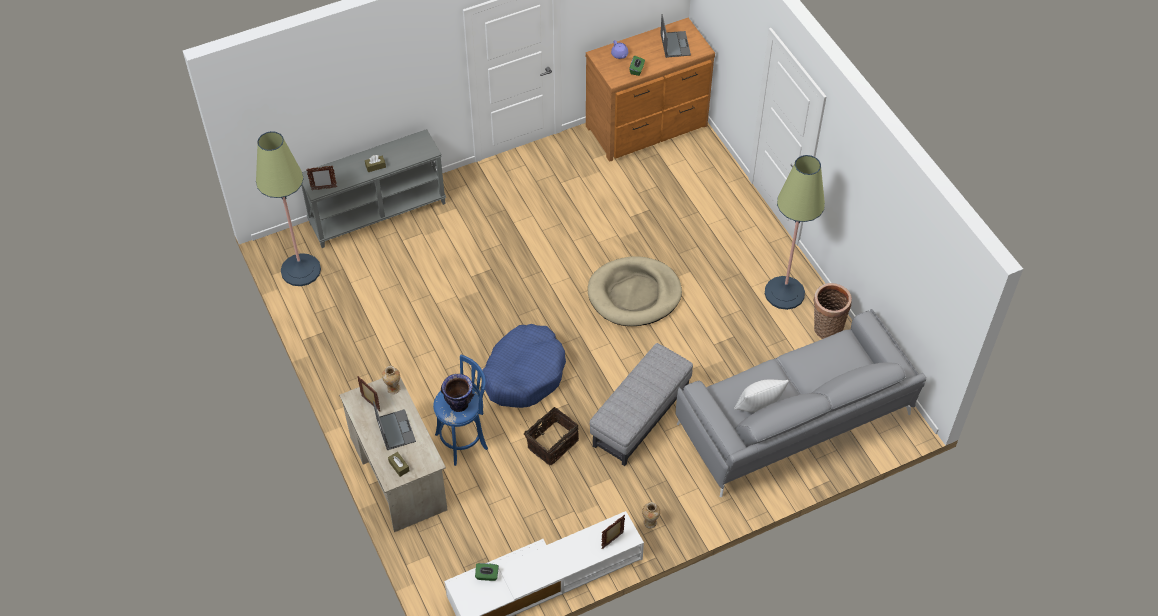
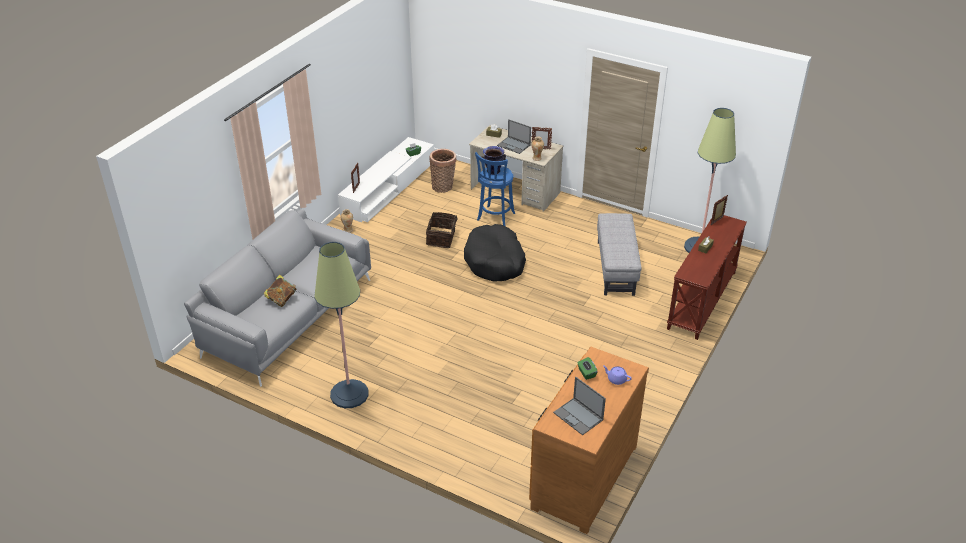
camera: 145 degrees right, 15 degrees down
(378, 212) = (702, 300): grey console table -> brown console table
(524, 373) = (495, 261): blue dog bed -> black dog bed
(634, 294) = (466, 338): beige dog bed -> none
(641, 417) = (397, 273): grey ottoman -> grey ottoman (615, 267)
(758, 406) = (307, 261): white pillow -> none
(813, 365) = (281, 299): none -> book
(826, 328) = (298, 385): basket -> basket (443, 186)

